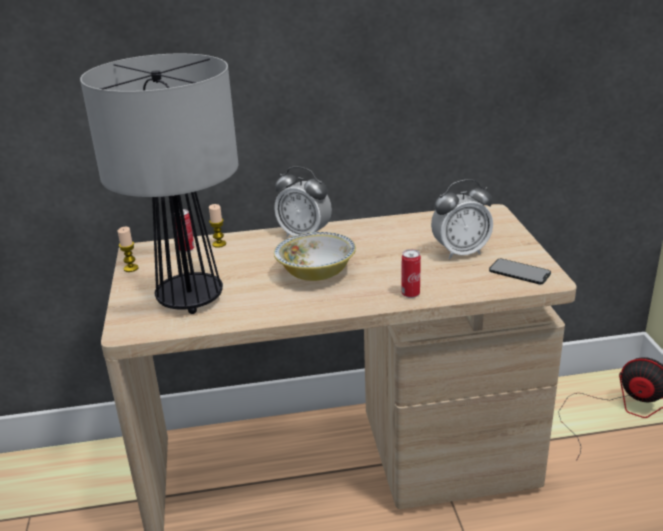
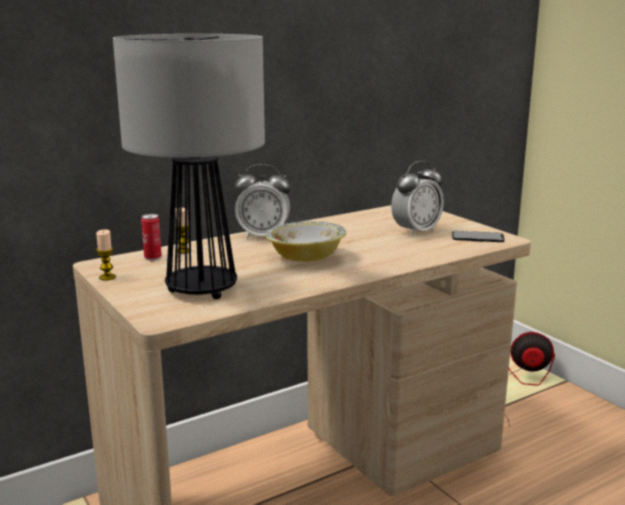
camera: 25 degrees left, 10 degrees down
(410, 294) = (407, 260): can -> none

